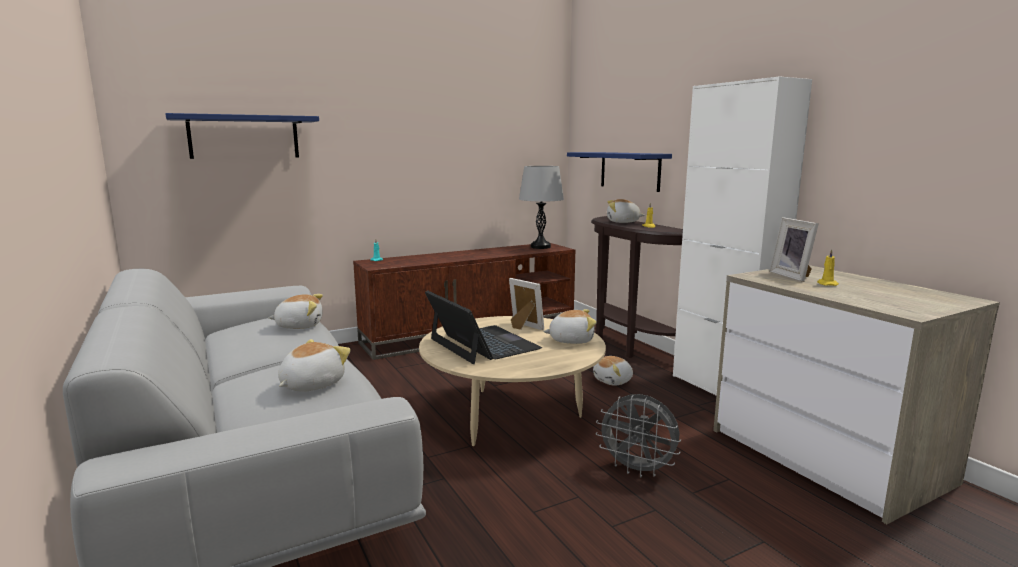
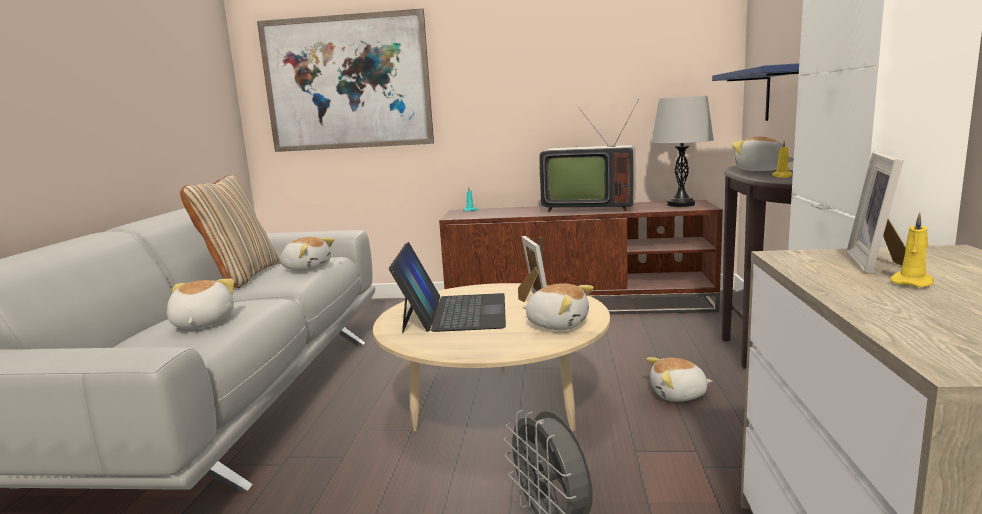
camera: 35 degrees right, 0 degrees up
(226, 342) = (241, 276): none -> beige pillow
(244, 137) = (347, 83): blue shelf -> picture
(311, 384) = (201, 323): plush toy -> plush toy turned 75 degrees counterclockwise
(476, 252) = (587, 207): none -> television

